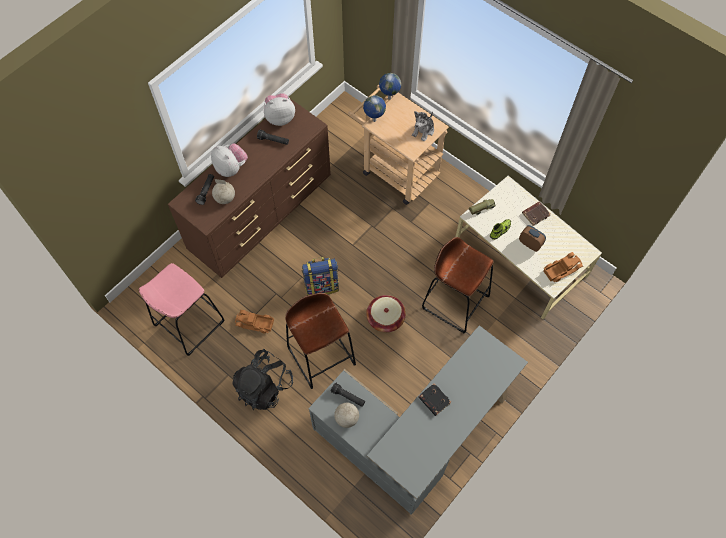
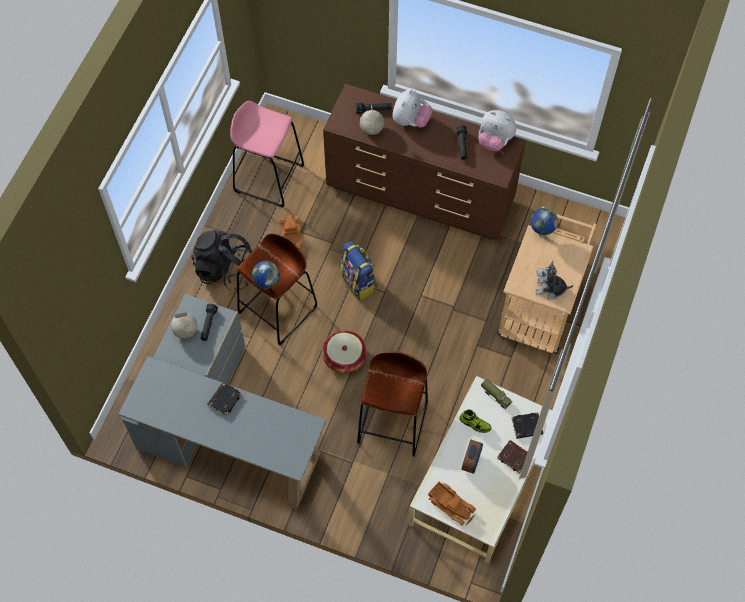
camera: 70 degrees right, 0 degrees up
(280, 117) = (494, 141): plush toy -> plush toy turned 150 degrees clockwise
(389, 98) = (579, 239): globe -> globe (267, 286)
(513, 198) = (526, 427): none -> black book

